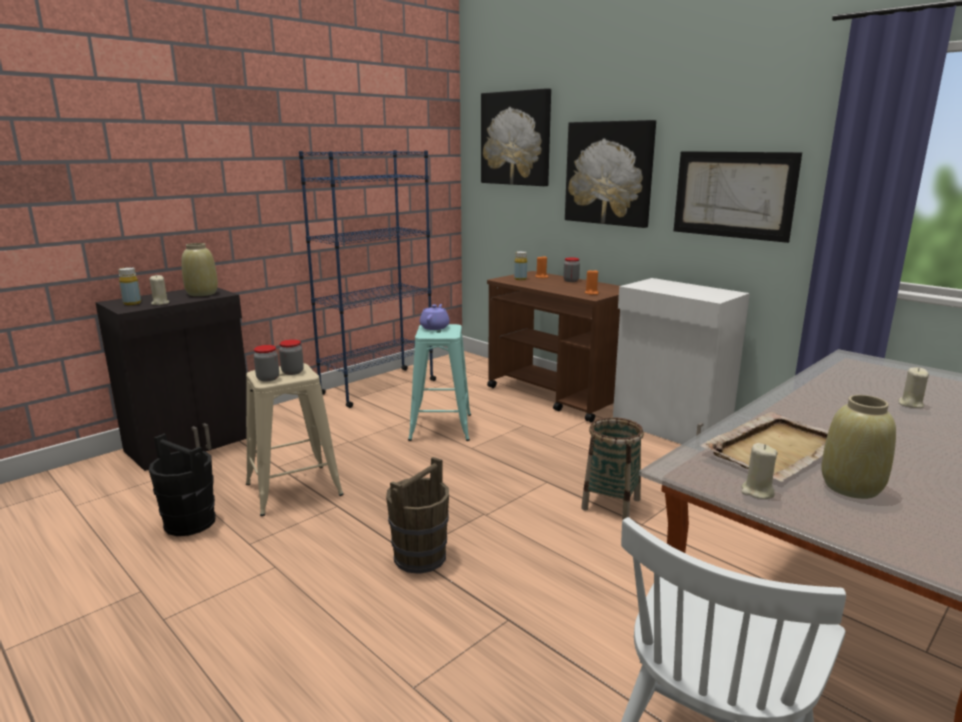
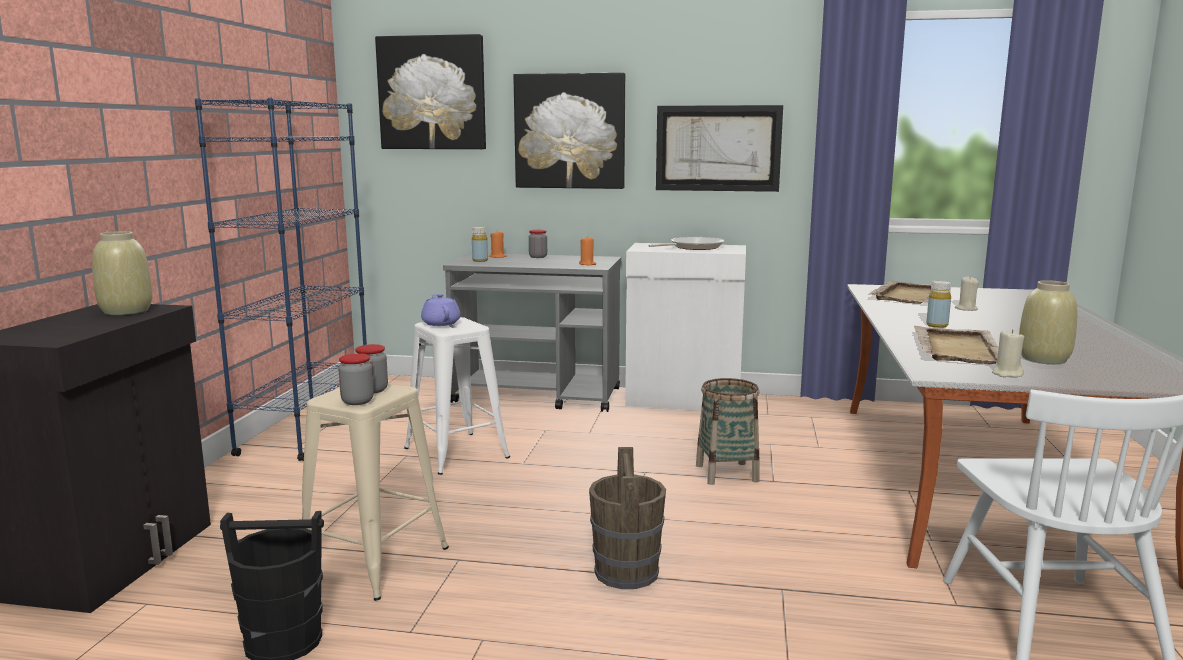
camera: 35 degrees left, 5 degrees down
(132, 303) = (38, 334): yellow bottle -> yellow bottle (937, 325)
(160, 303) = (91, 328): beige candle -> none
(440, 427) = (456, 453): turquoise stool -> white stool
(557, 396) = (538, 396): brown cart -> grey cart
(689, 289) = (693, 247): none -> frying pan
(877, 374) = (908, 295): none -> beige tray

